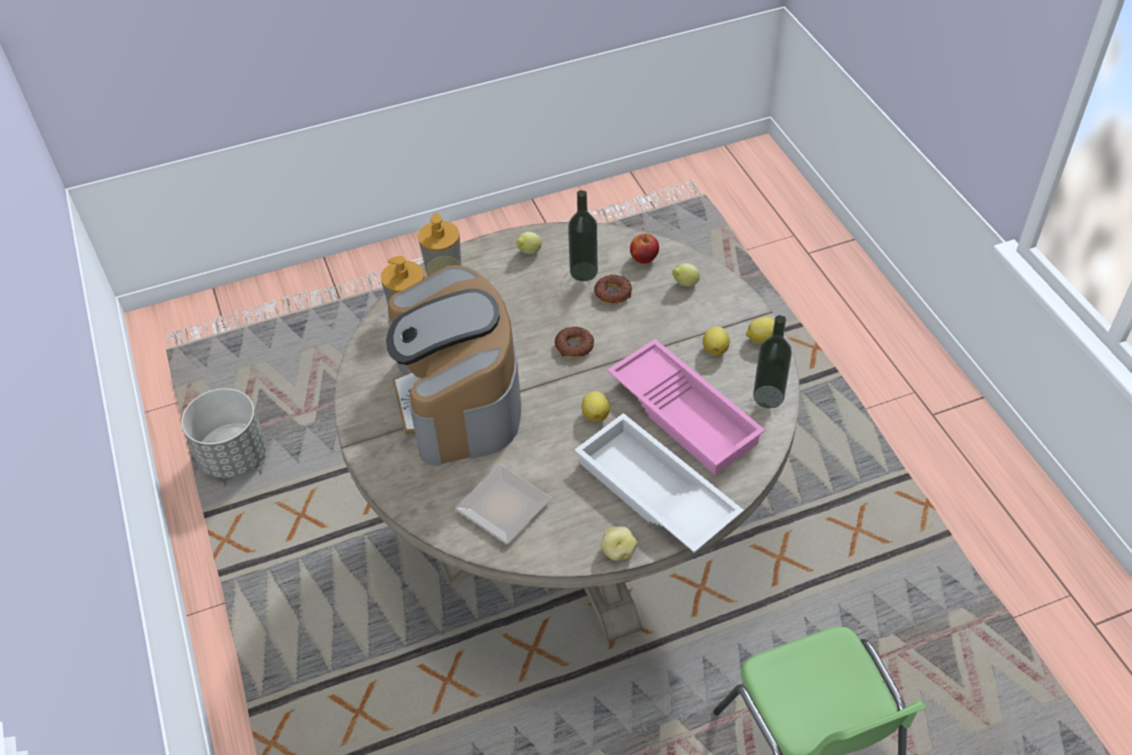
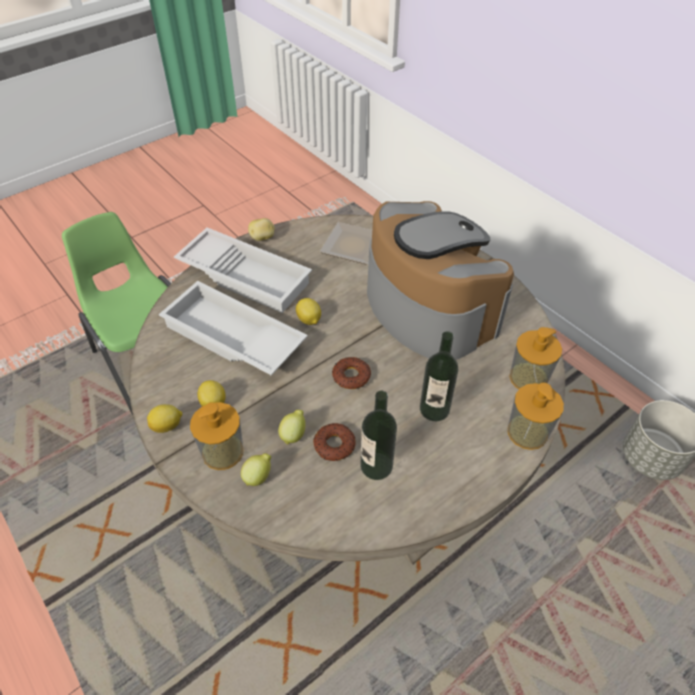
camera: 160 degrees right, 0 degrees up
(528, 252) = (449, 477): lemon -> lemon (293, 434)
(644, 259) = (314, 502): apple -> none
(686, 412) = (231, 338): pink tray -> white tray
(712, 308) = (222, 452): none -> soap dispenser
(768, 396) = (158, 368): bottle -> bottle (434, 409)

